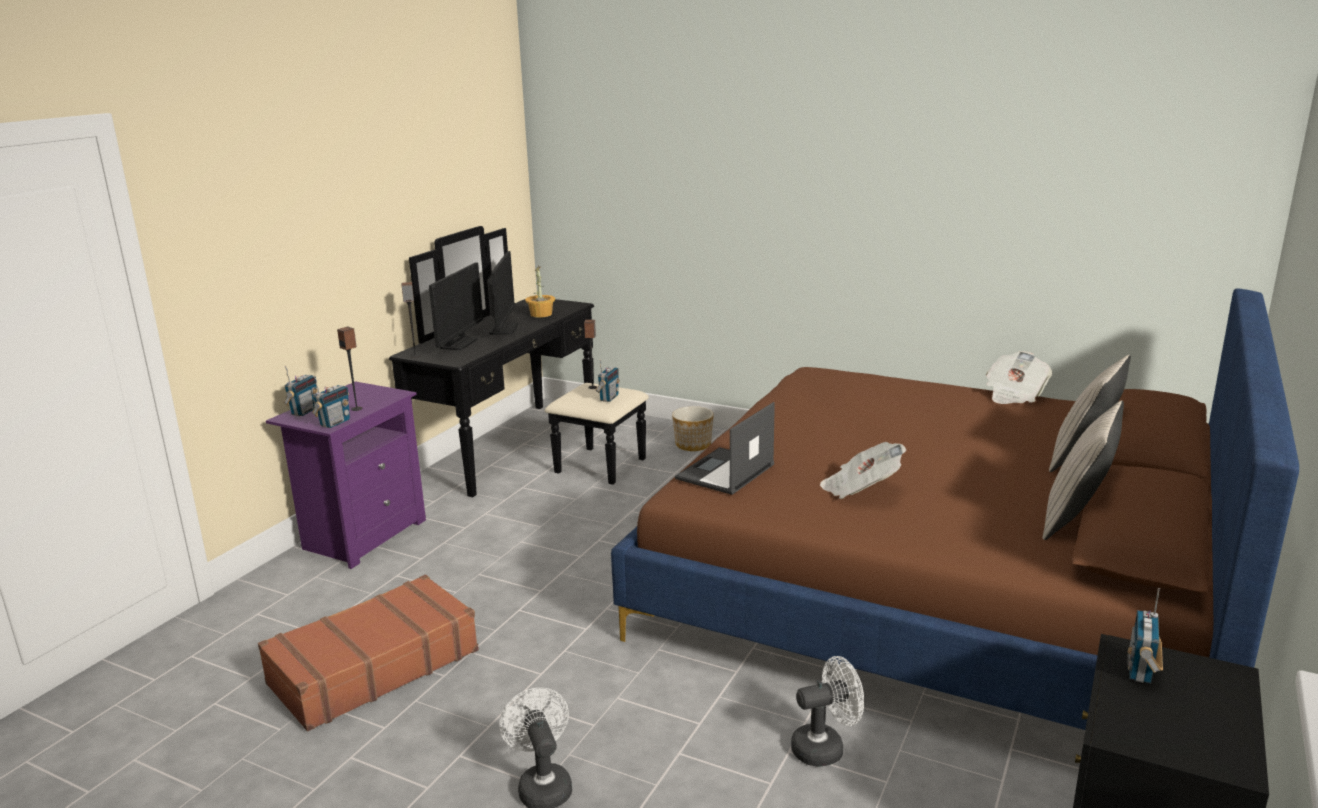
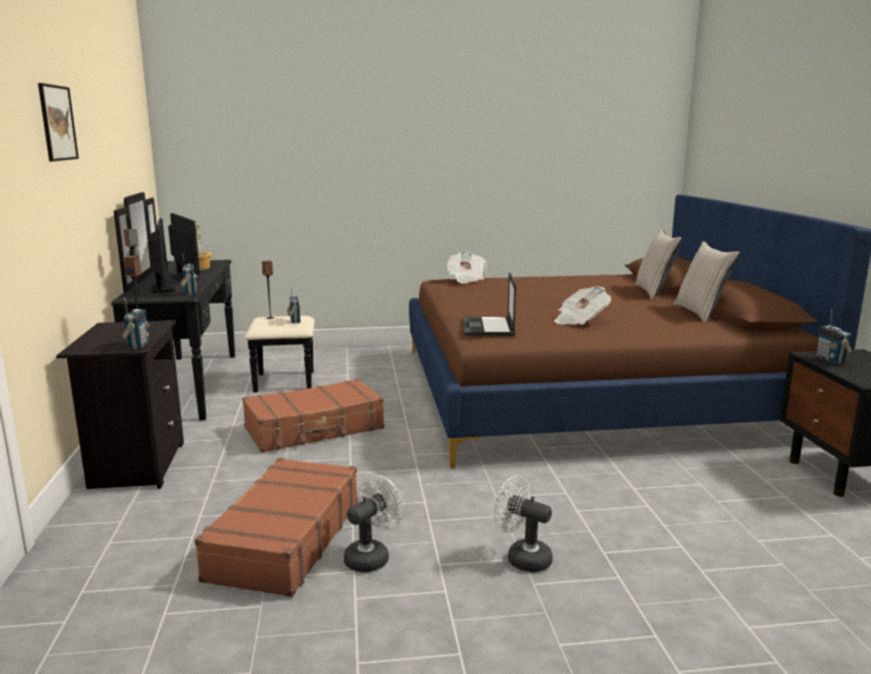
camera: 35 degrees left, 5 degrees down
(304, 411) = (88, 344): radio -> radio (190, 293)
(310, 181) = (57, 123): none -> picture
(362, 535) = (136, 465): purple nightstand -> black nightstand
(554, 540) = (315, 429): none -> brown suitcase
(693, 444) = (337, 358): planter -> none
(825, 747) = (648, 480): white fan -> white fan (371, 556)
(1014, 395) = (571, 275): newspaper -> newspaper (466, 279)

